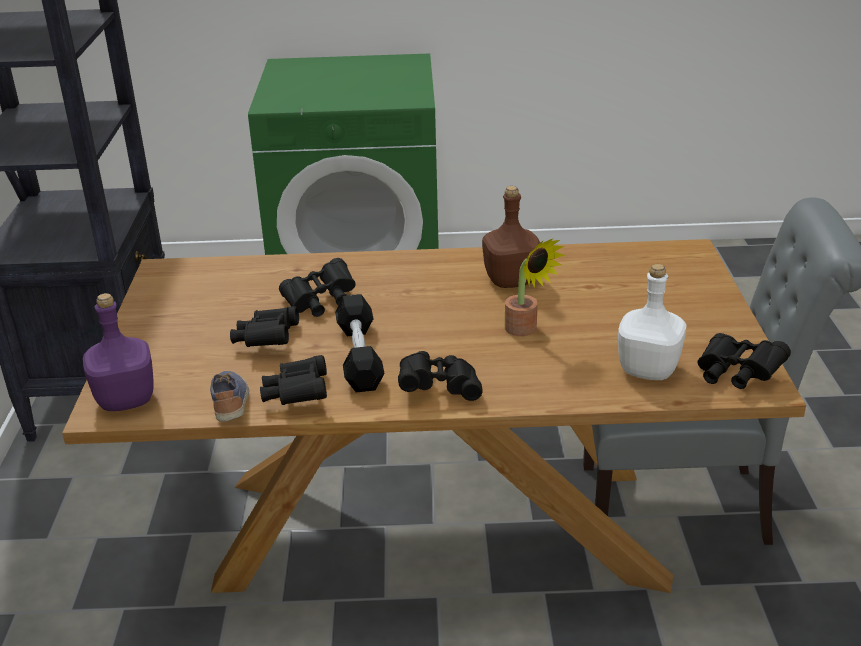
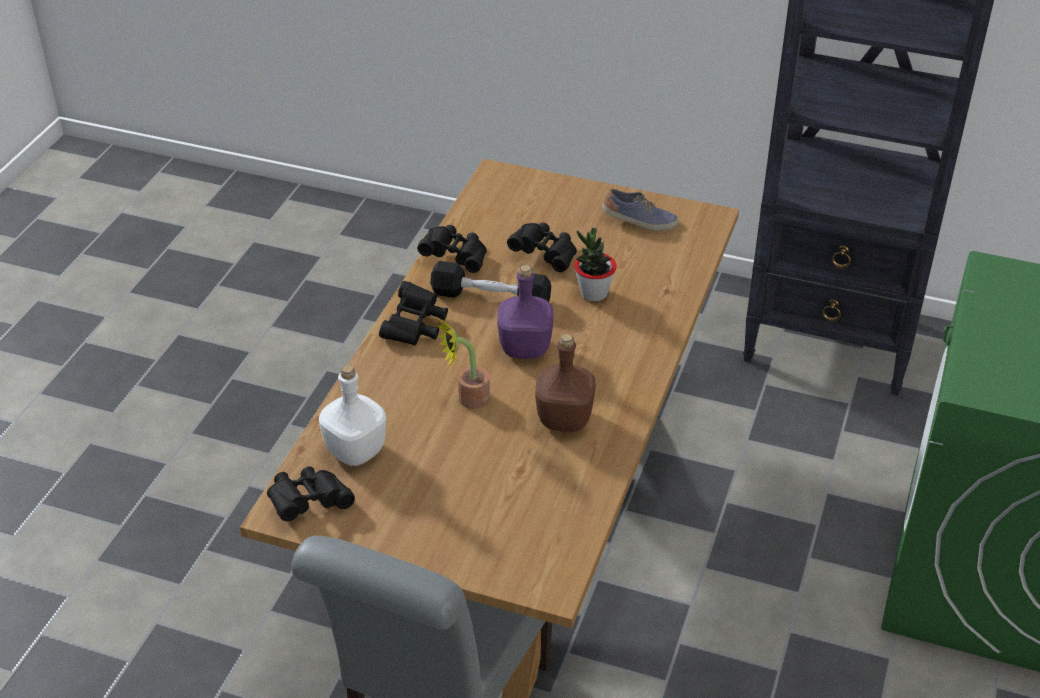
camera: 110 degrees right, 10 degrees up
(126, 401) = (503, 184): purple bottle -> purple bottle (524, 348)
(231, 405) = (464, 227): shoe -> shoe (639, 222)
(321, 302) = (593, 293): black binoculars -> potted plant

